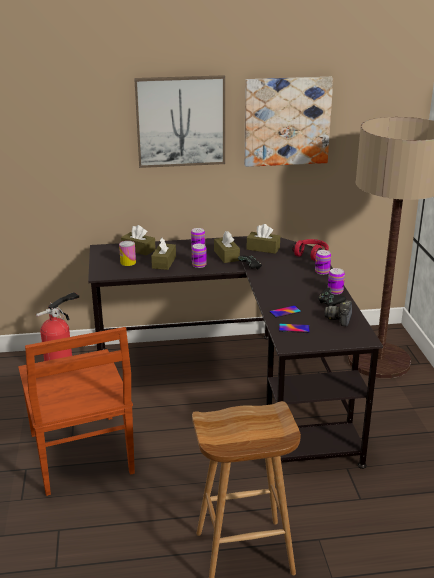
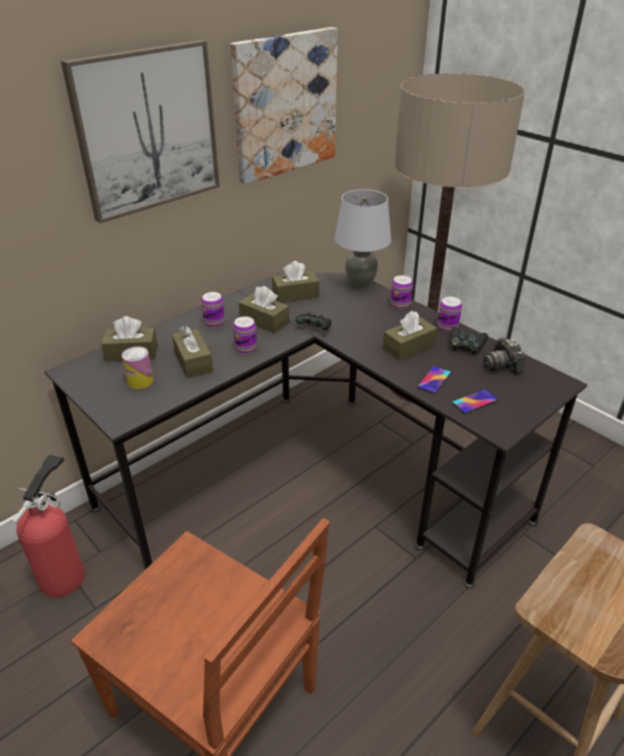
camera: 35 degrees left, 10 degrees up
(294, 293) = (408, 347): none -> brown tissue box
(311, 254) = (360, 285): red headphones -> grey table lamp

